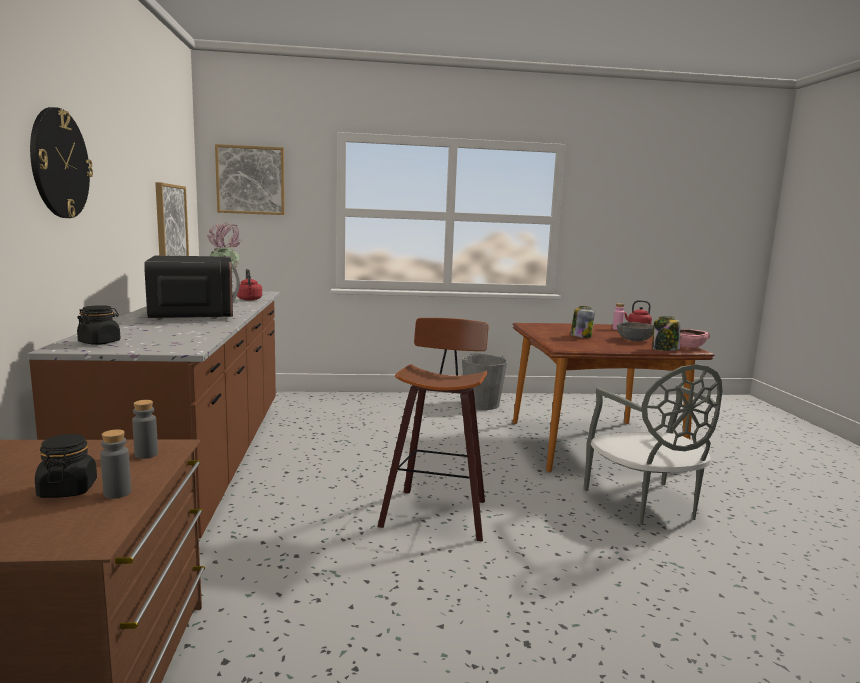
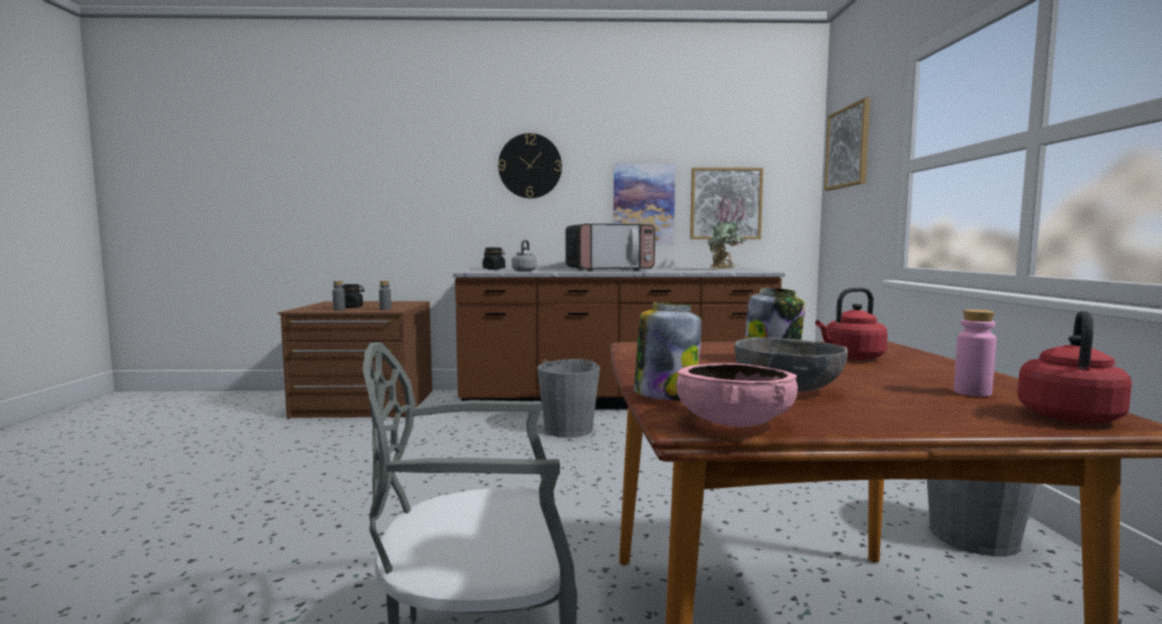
camera: 95 degrees right, 5 degrees down
(136, 226) = (643, 205): none -> picture
(191, 333) = (525, 271): none -> grey kettle
(249, 299) = (703, 271): red kettle -> red kettle (851, 357)
(298, 487) = (569, 429): none -> grey bucket
(437, 512) = (504, 479): stool -> none

